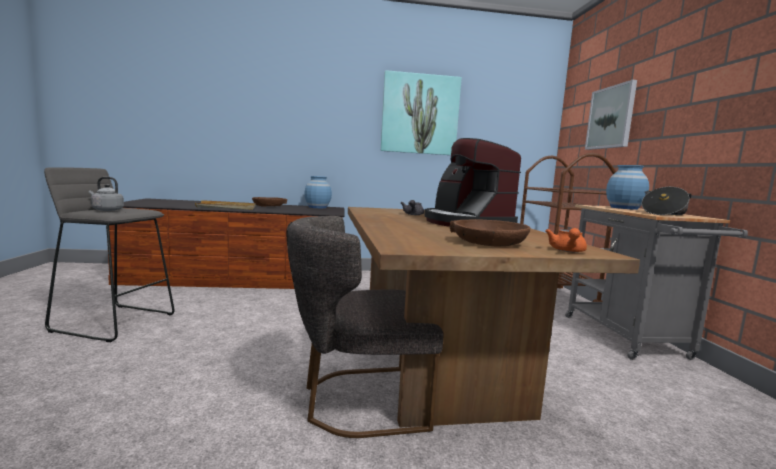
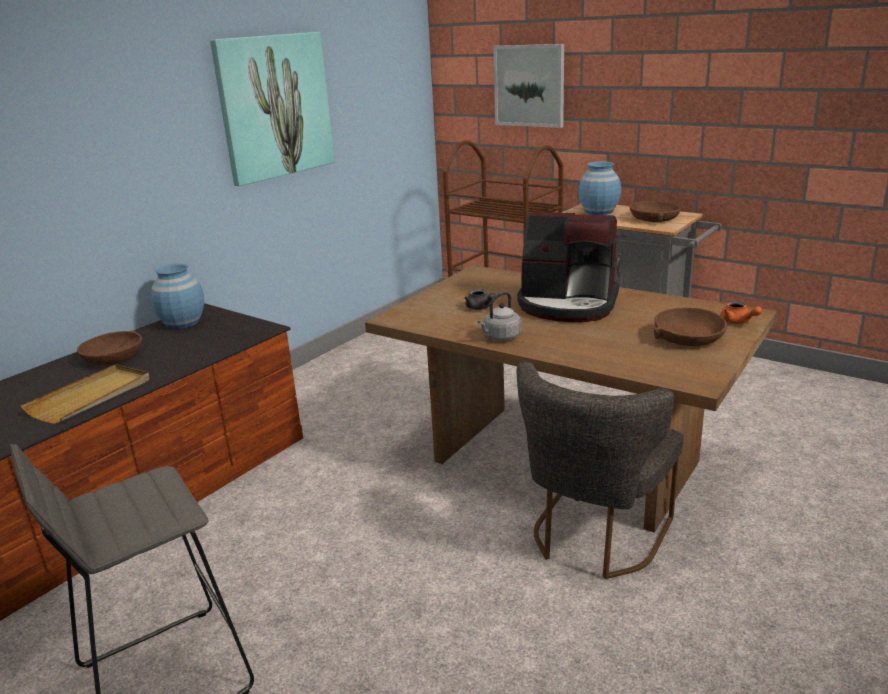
camera: 45 degrees left, 15 degrees up
(106, 210) = (120, 512): grey kettle -> grey kettle (500, 337)
(663, 213) = (654, 219): cooking pot -> brown bowl

